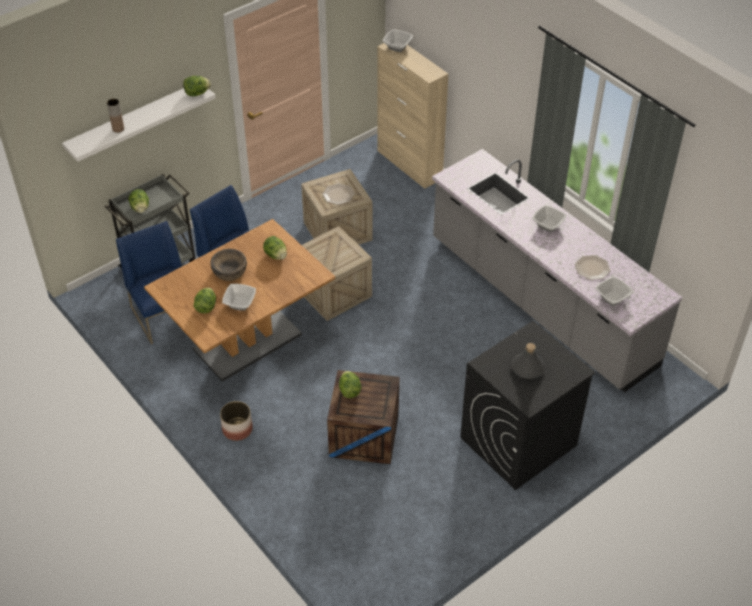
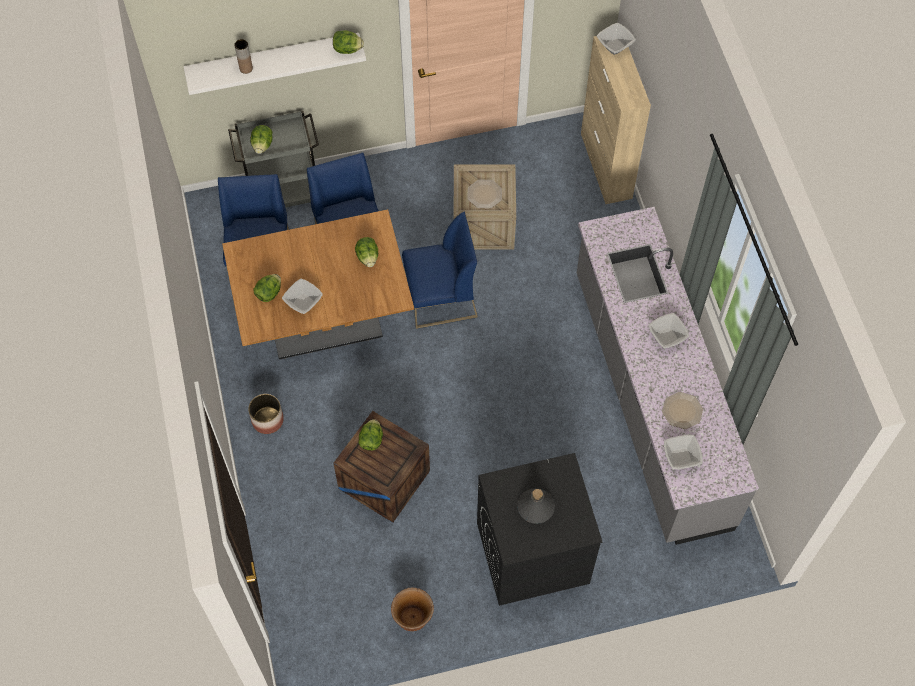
camera: 25 degrees right, 15 degrees up
(229, 272) = (312, 259): brown bowl -> none
(333, 292) = (440, 298): crate -> blue chair
(450, 528) = (413, 618): none -> brown planter

